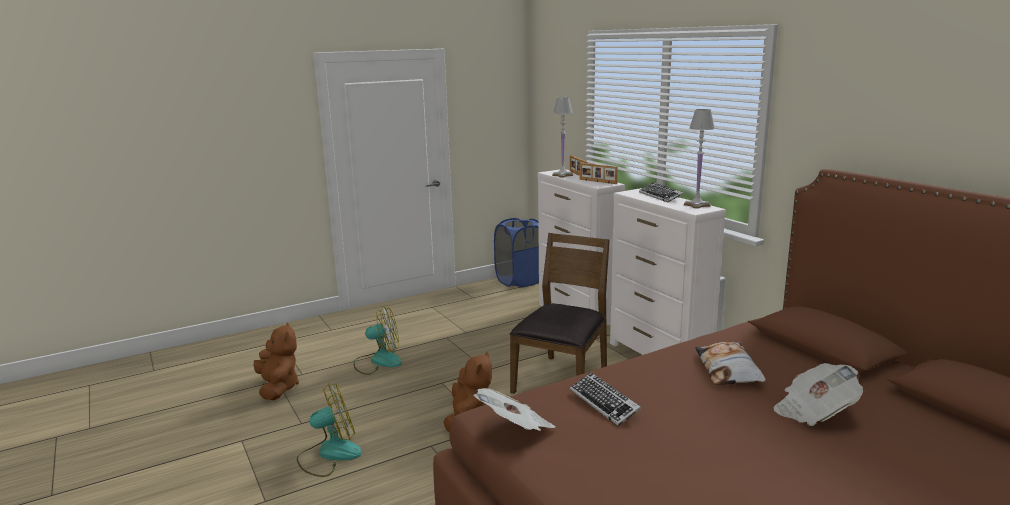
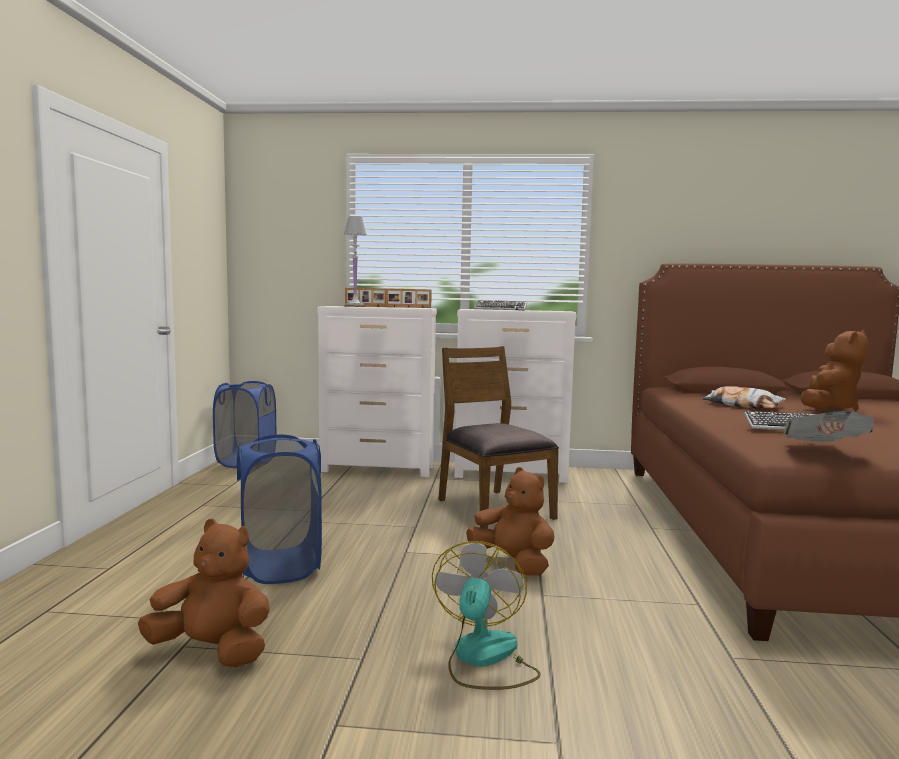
camera: 55 degrees left, 10 degrees down
(378, 361) = (280, 566): fan -> blue laundry basket
(696, 205) = (548, 310): white table lamp -> none
(814, 412) = (829, 407): newspaper -> brown plush toy

